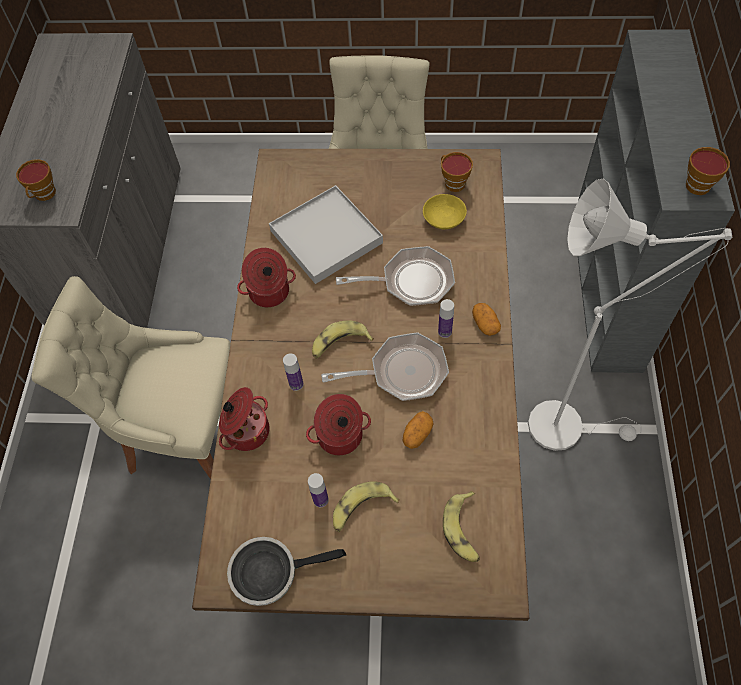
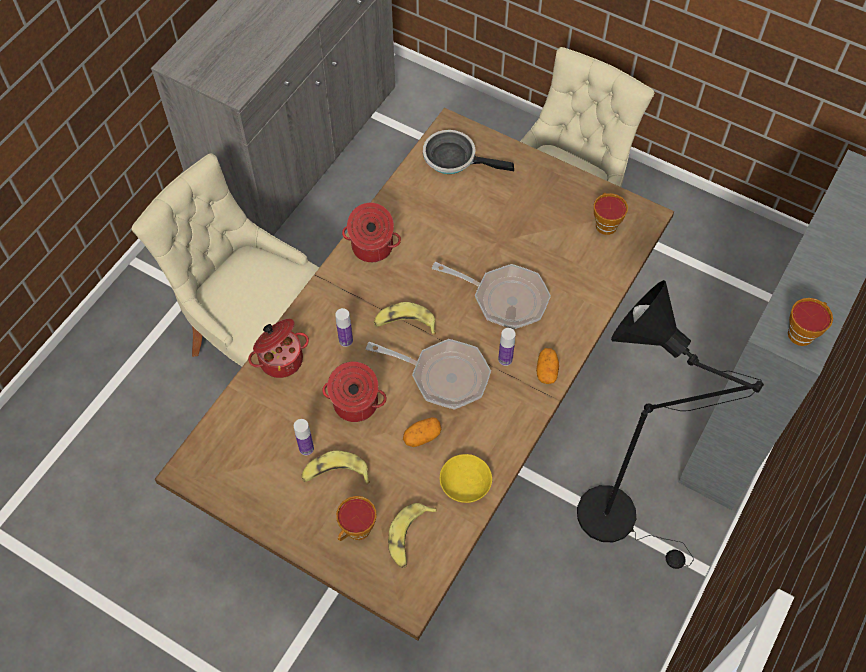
camera: 25 degrees right, 0 degrees up
(44, 195) = (227, 69): cup -> cup (356, 531)
(270, 571) = (230, 484): frying pan -> frying pan (454, 158)
(326, 237) = (453, 220): white tray -> none
(444, 218) = (574, 254): yellow bowl -> yellow bowl (466, 483)
(566, 424) = (618, 519): white floor lamp -> black floor lamp

